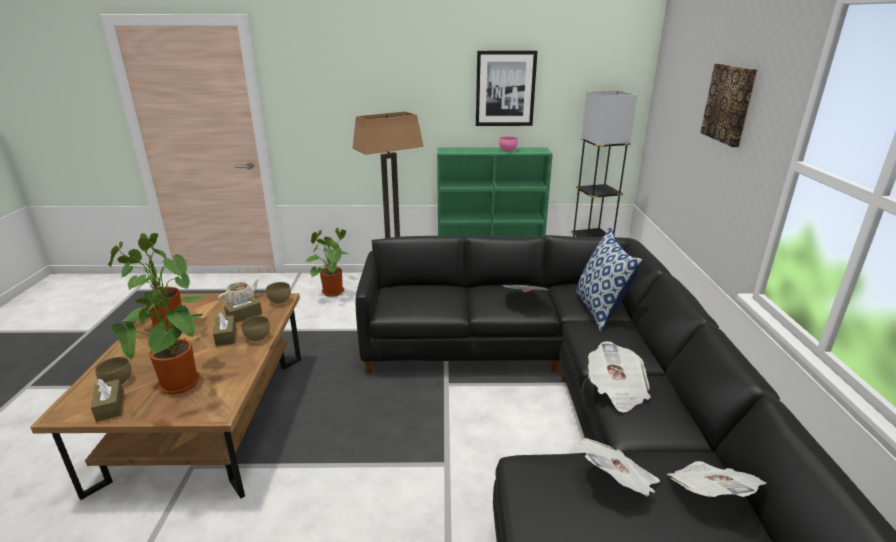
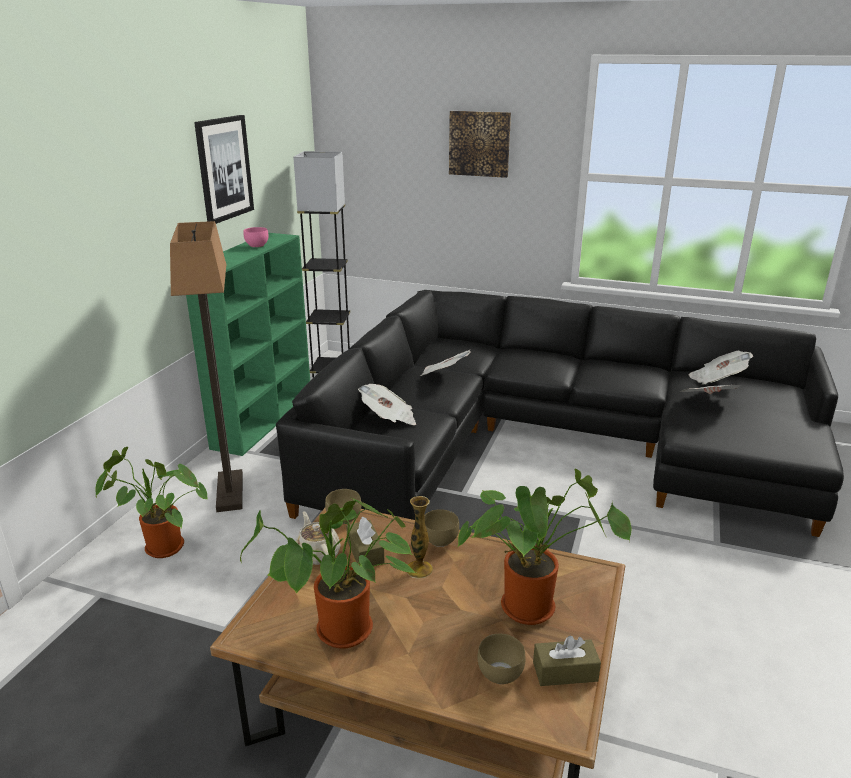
camera: 70 degrees left, 0 degrees up
(226, 336) = (419, 569): brown tissue box -> vase
(600, 310) = (484, 352): pillow -> none
(616, 390) = (606, 377): newspaper -> newspaper (388, 418)

